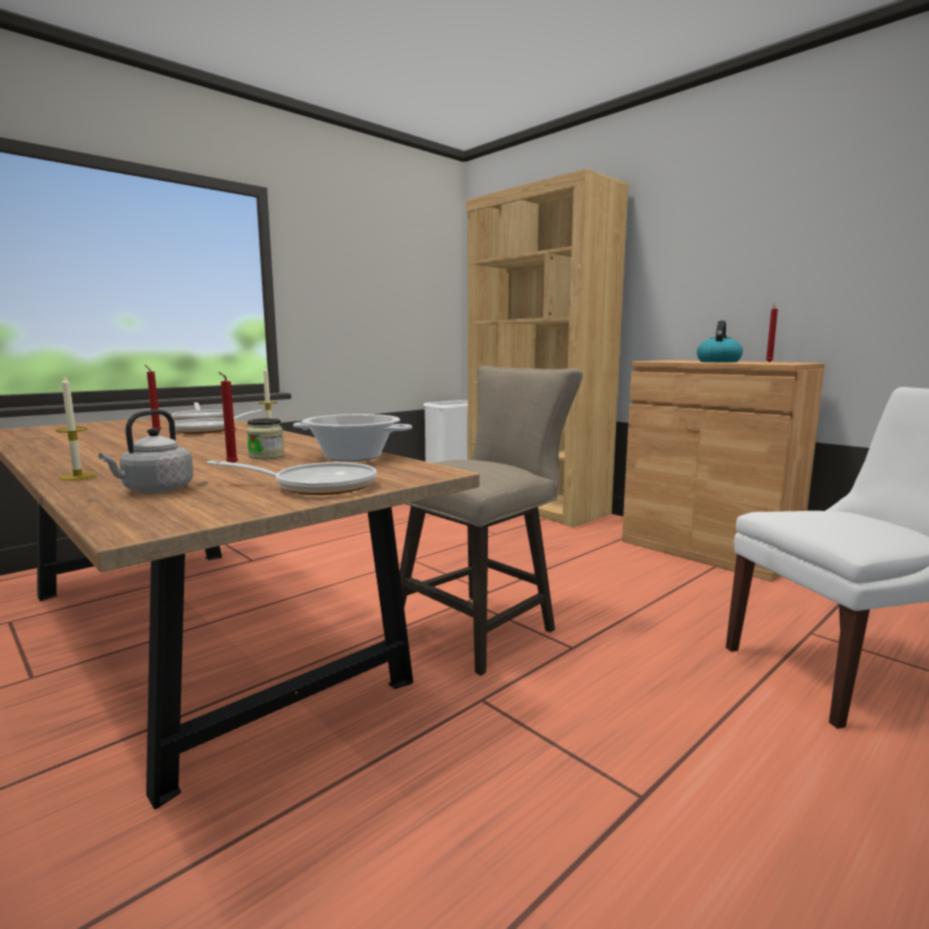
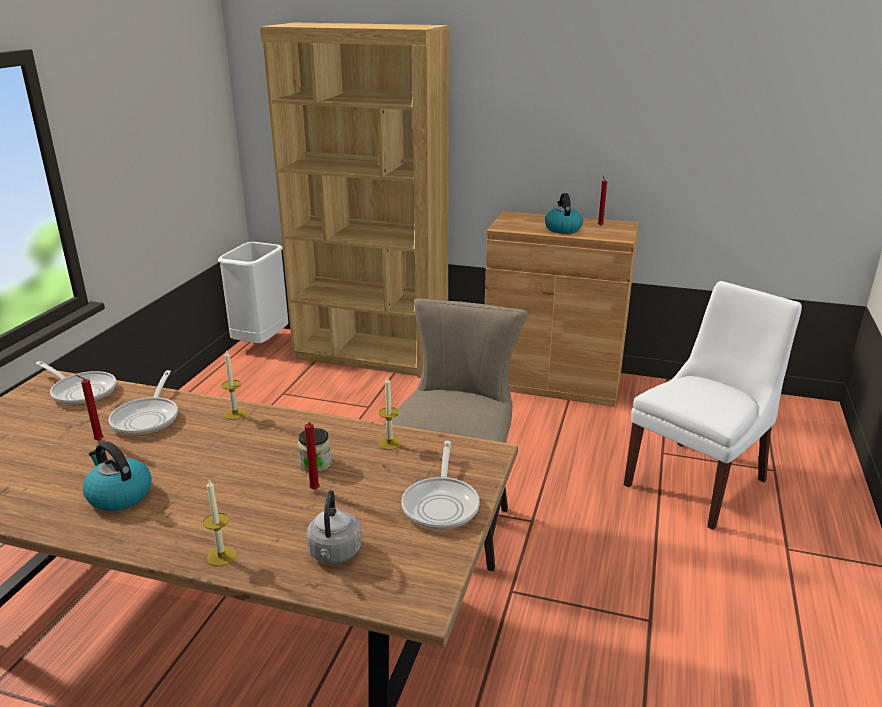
camera: 30 degrees left, 15 degrees up
(102, 448) = (119, 495): none -> kettle
(317, 486) = (441, 504): frying pan -> frying pan turned 120 degrees clockwise
(353, 457) = (389, 443): cooking pot -> candle

